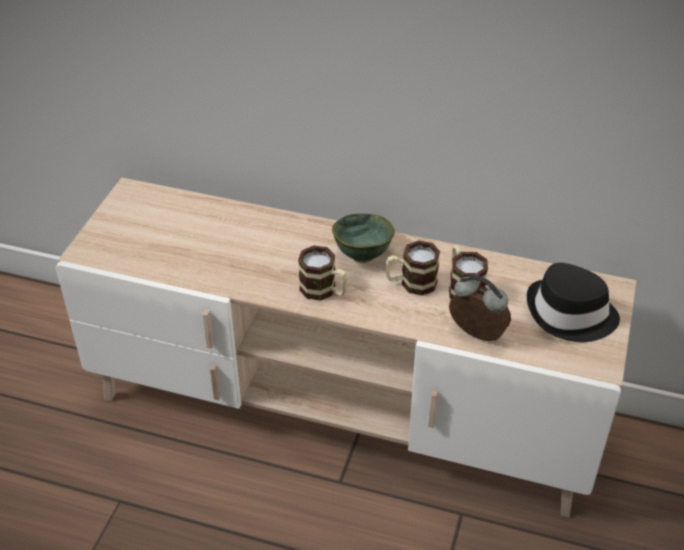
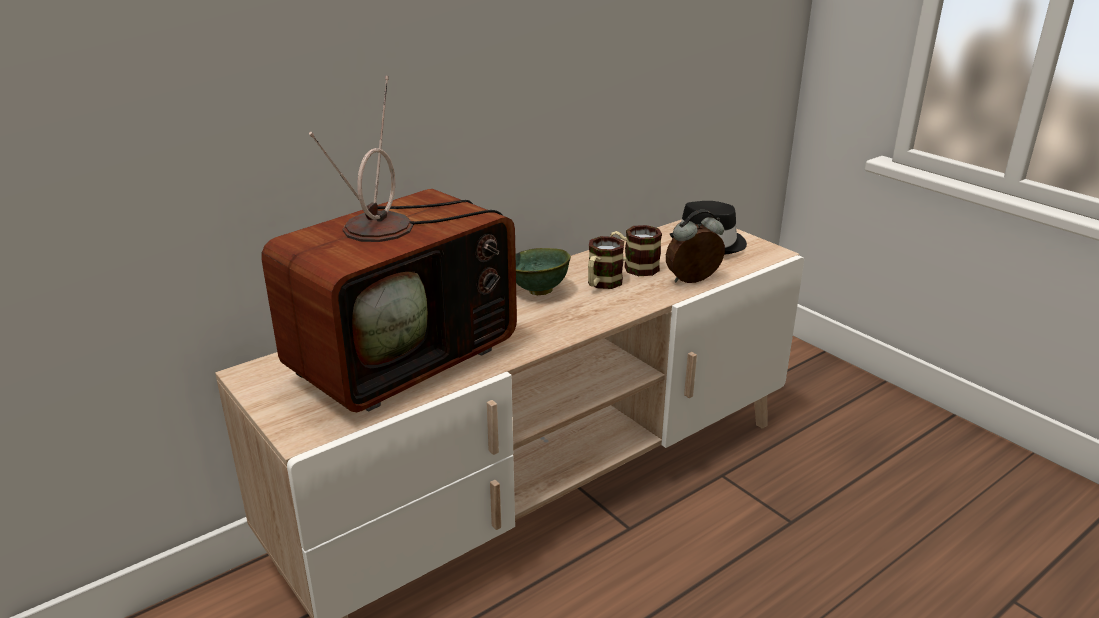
camera: 55 degrees left, 15 degrees down
(205, 242) = (405, 357): none -> television
(324, 291) = (561, 322): mug -> none

